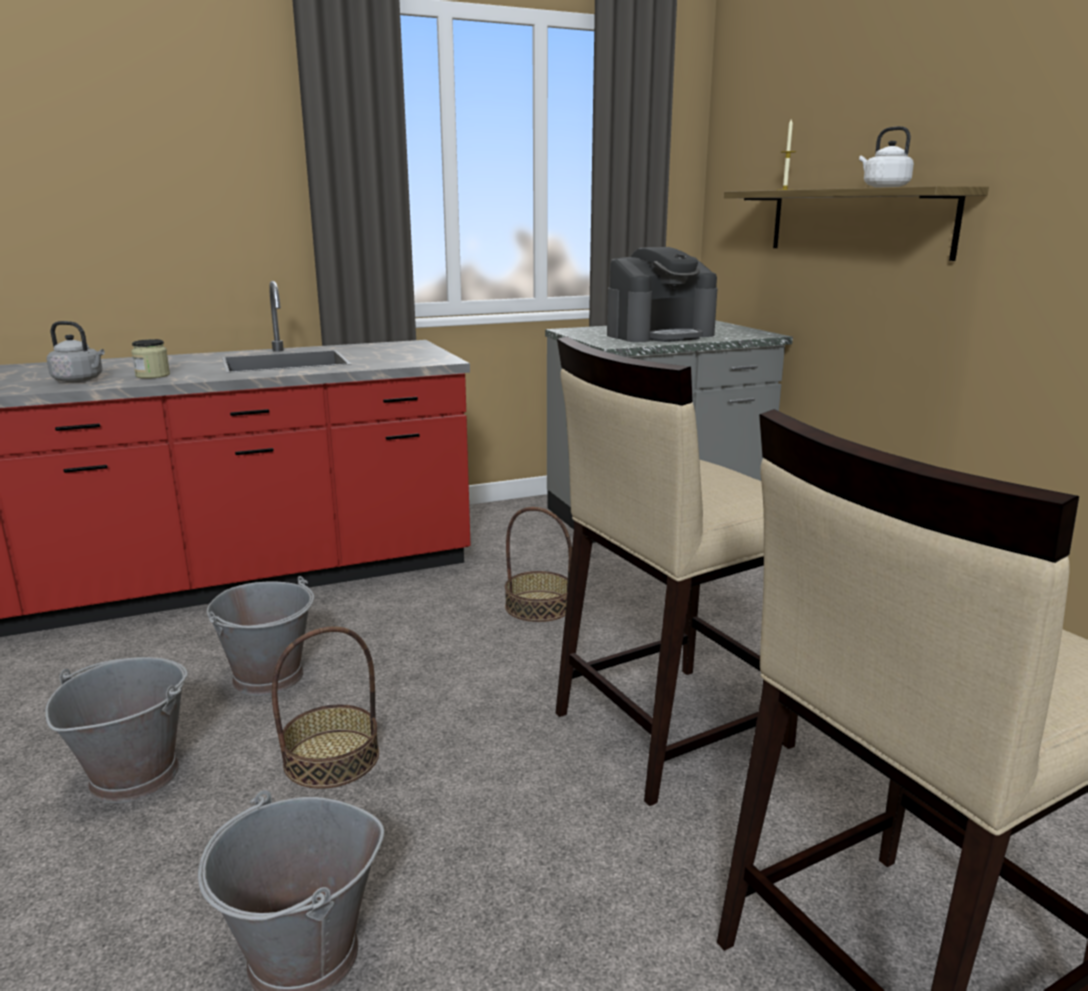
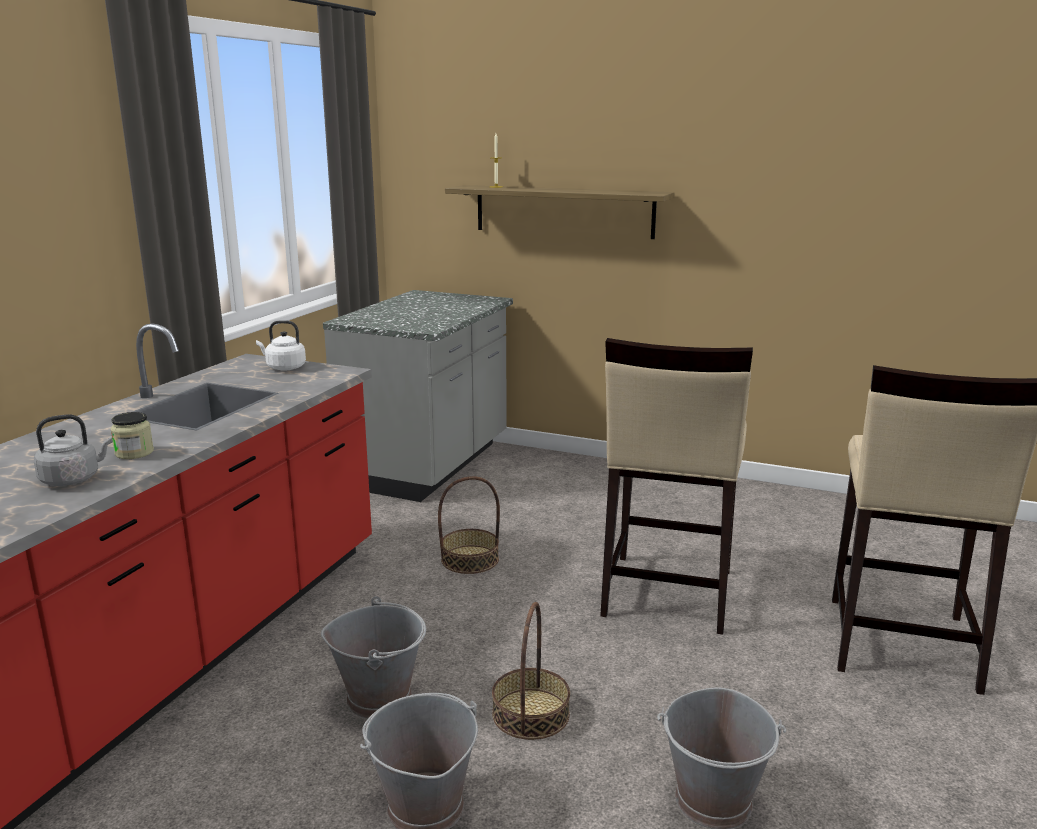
camera: 45 degrees left, 0 degrees up
(660, 335) = (429, 312): coffee machine -> none
(883, 187) = (602, 191): white kettle -> white kettle (284, 367)

